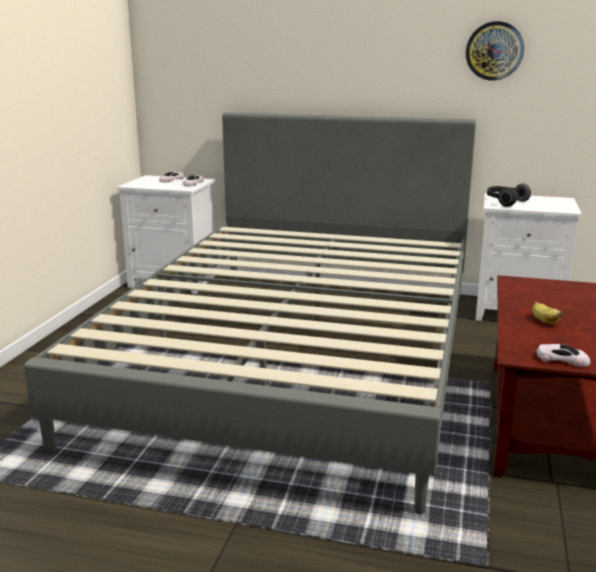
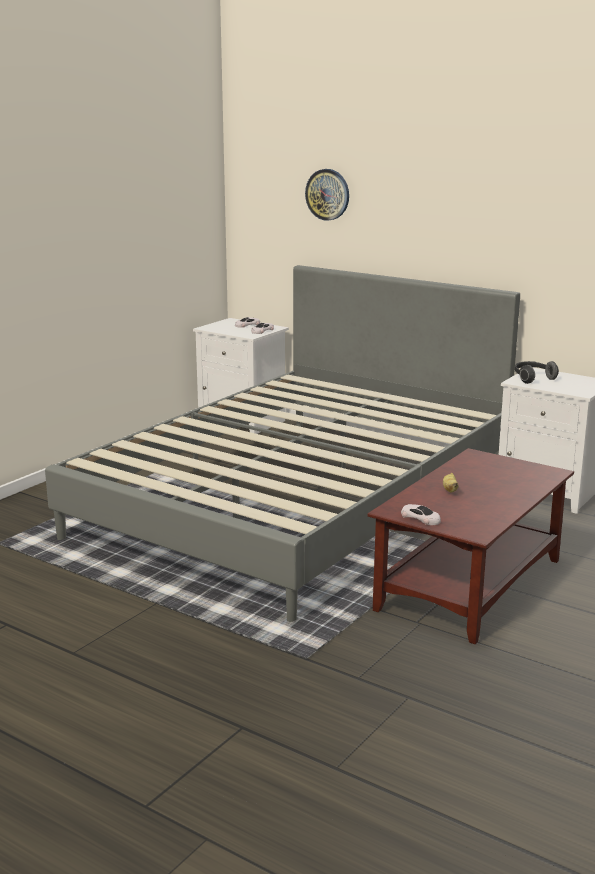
camera: 20 degrees right, 0 degrees up
(494, 51) = (540, 225): wall clock -> wall clock (328, 194)

